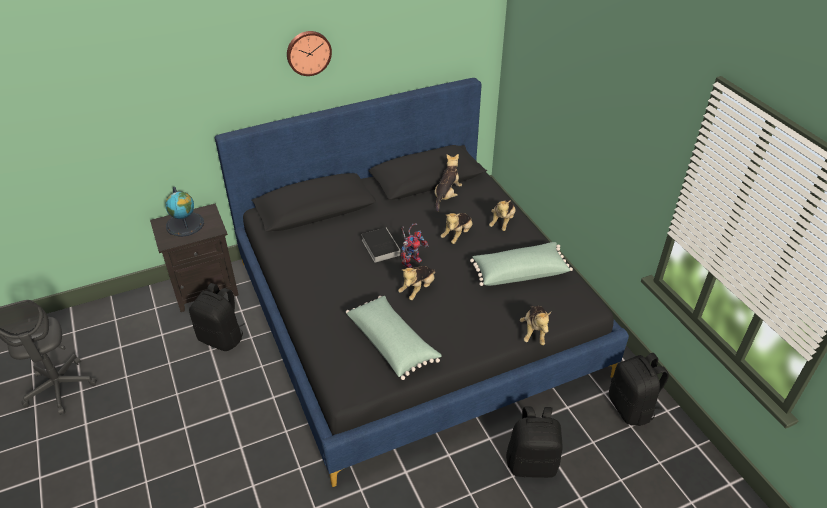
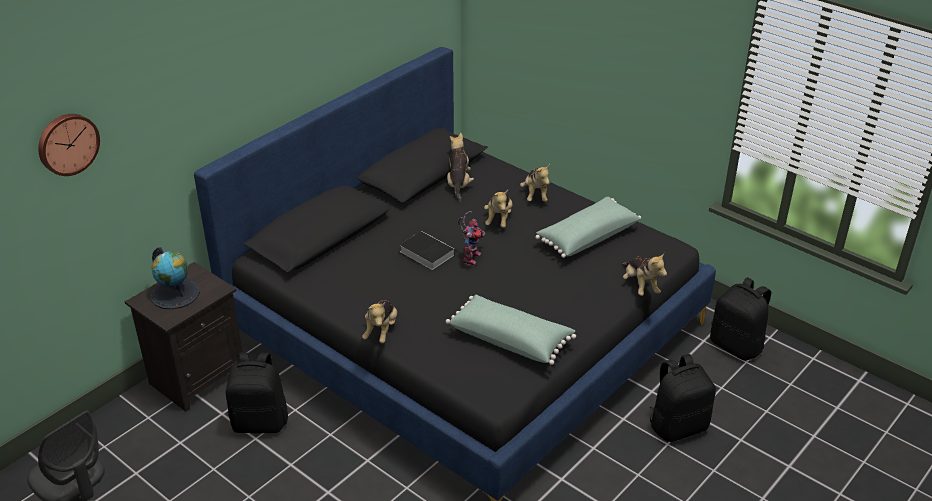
camera: 25 degrees left, 5 degrees down
(308, 52) = (282, 49): wall clock -> wall clock (67, 143)
(418, 289) = (497, 282): plush toy -> plush toy (381, 331)

